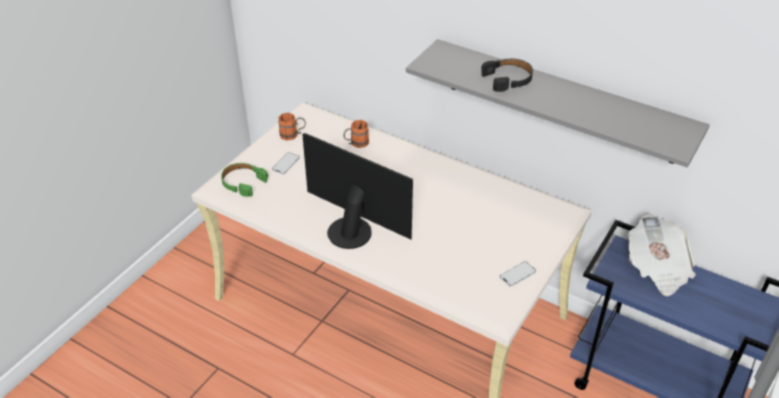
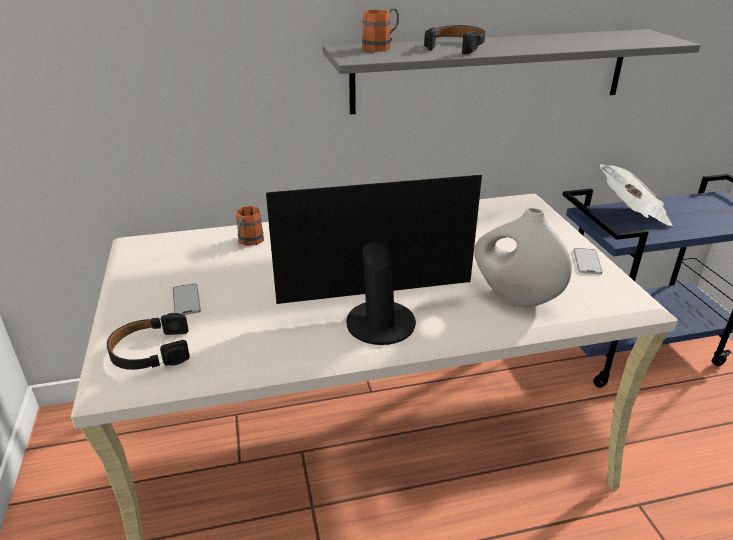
camera: 45 degrees left, 10 degrees down
(243, 183) = (151, 351): green headphones -> black headphones
(293, 135) = (152, 270): orange mug -> orange mug (381, 47)
(435, 265) = (514, 298): none -> white vase

